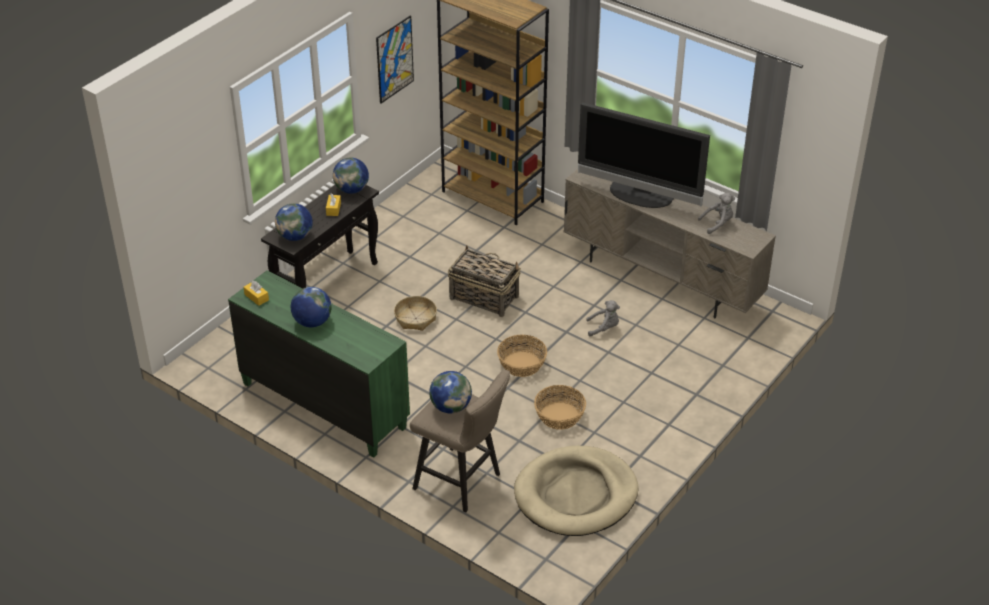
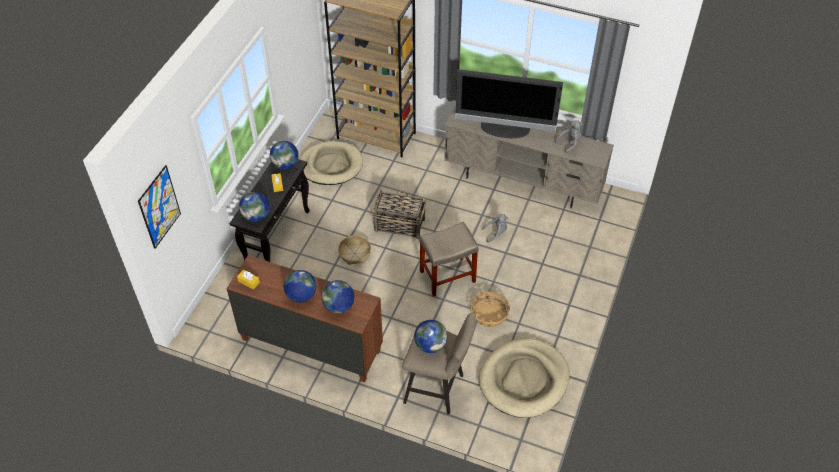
camera: 15 degrees left, 10 degrees up
(324, 404) = (311, 344): green dresser -> brown dresser
(352, 341) = (339, 306): none -> globe
(394, 59) = (293, 51): picture -> picture (159, 207)
(423, 219) = (331, 165): none -> beige dog bed
(521, 364) = (447, 277): basket -> beige stool

